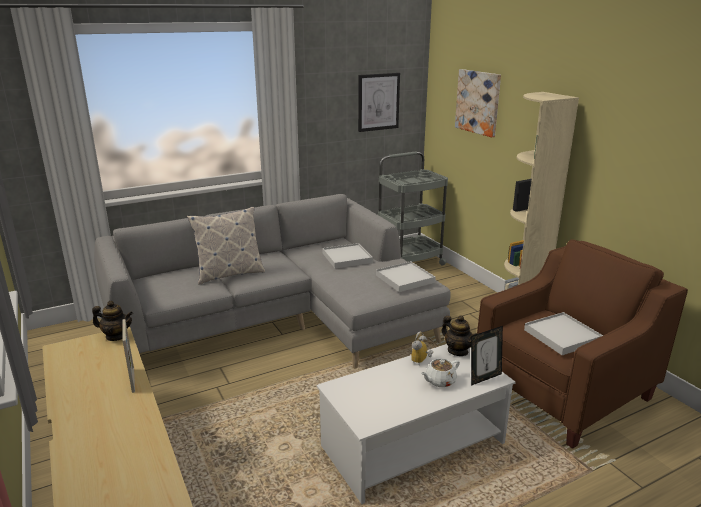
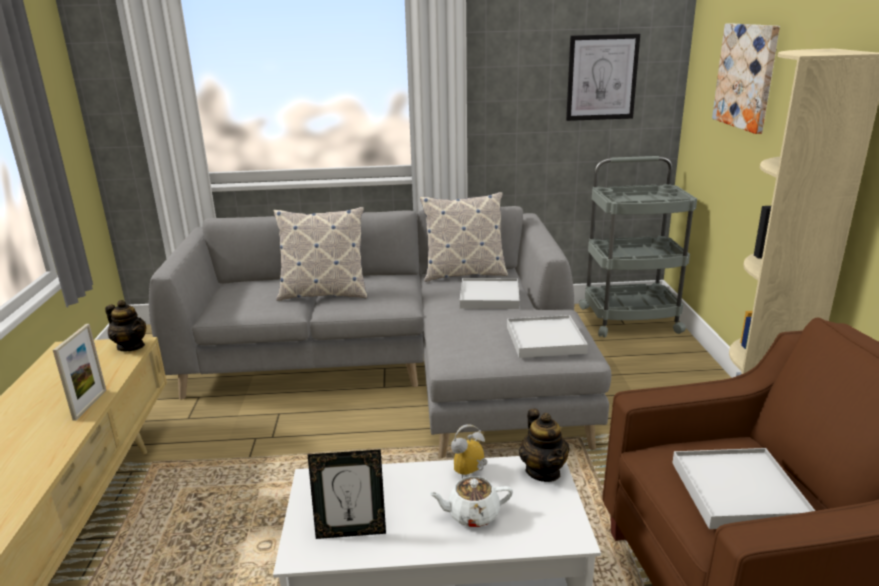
camera: 25 degrees right, 0 degrees up
(314, 245) = (464, 274): none -> pillow
(484, 378) = (550, 530): picture frame -> picture frame (351, 532)

